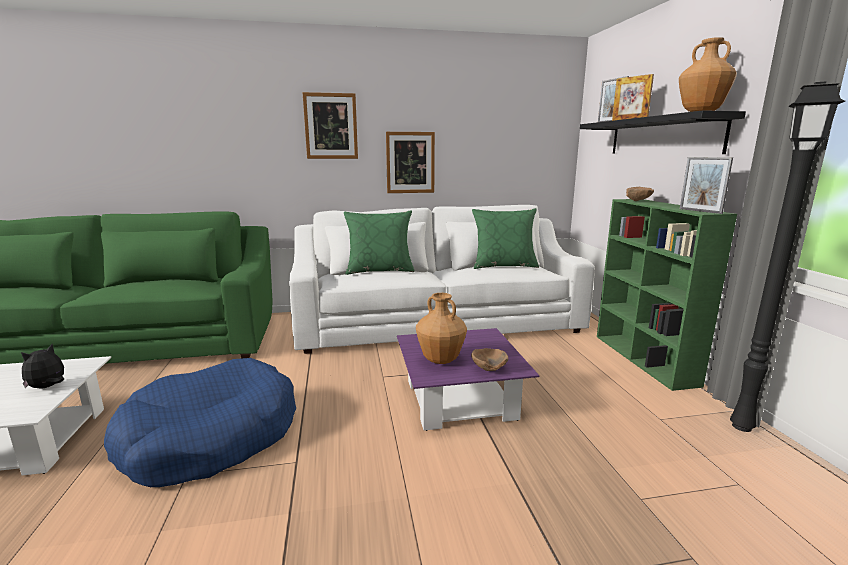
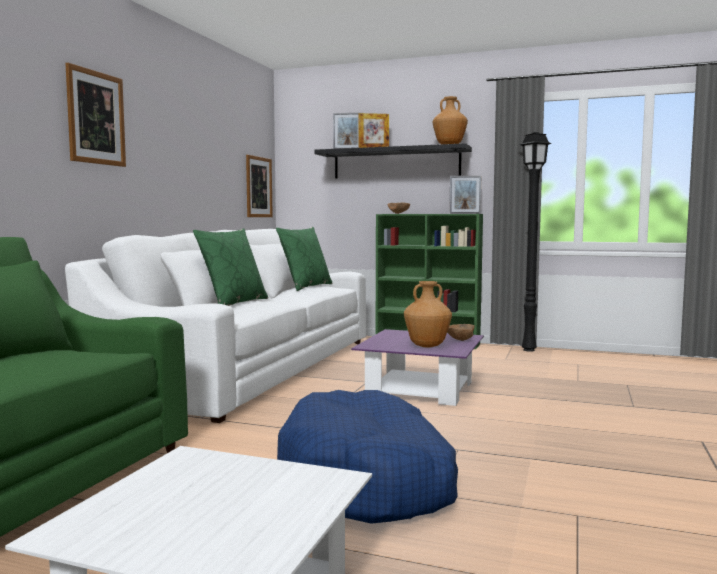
camera: 60 degrees left, 10 degrees down
(48, 387) = (250, 475): plush toy -> none
(410, 162) = (170, 177): picture -> picture (258, 187)

